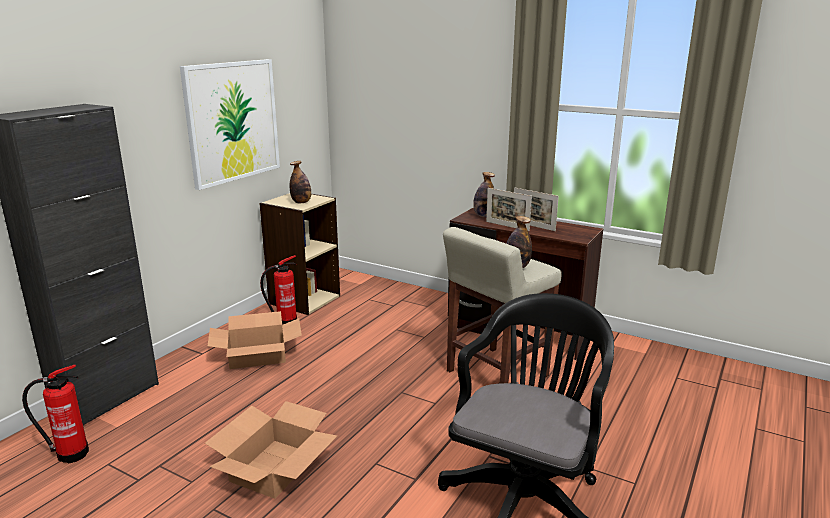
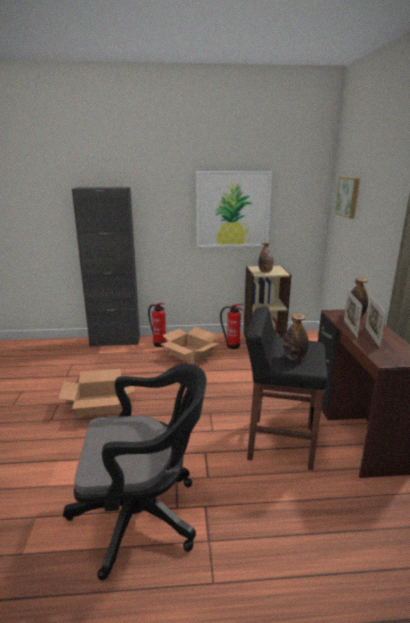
camera: 55 degrees right, 0 degrees up
(70, 454) = (72, 354): fire extinguisher -> fire extinguisher (159, 343)
(372, 87) = (348, 197): none -> picture
(495, 374) = (279, 442): beige stool -> black stool

